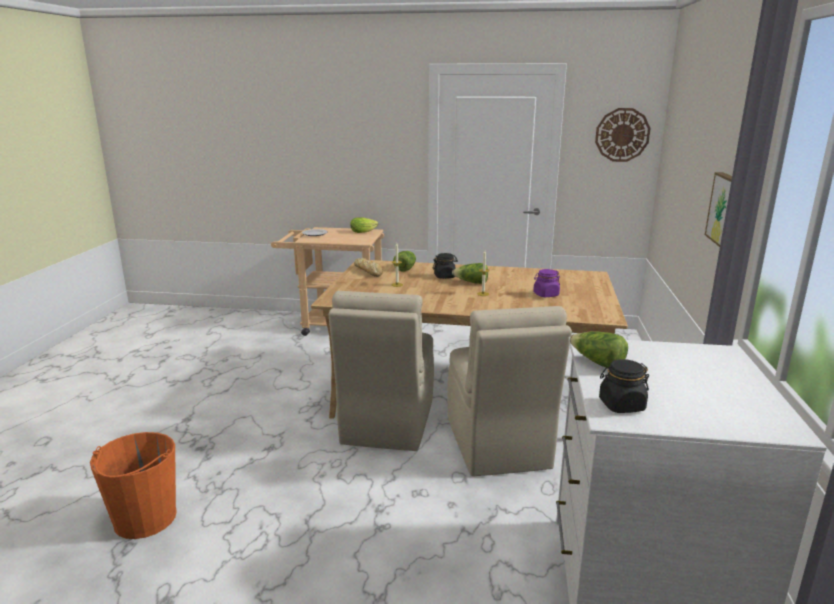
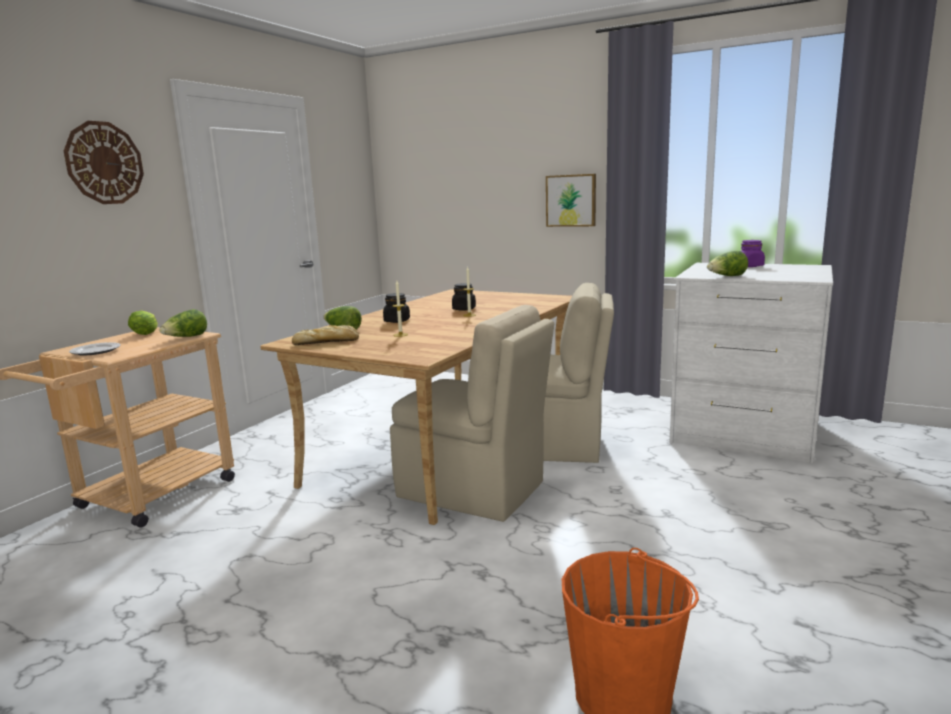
camera: 70 degrees left, 5 degrees down
(471, 283) = (430, 316): lettuce -> lettuce (186, 337)
(545, 295) = (492, 303): purple jar -> purple jar (750, 266)
(621, 405) = (796, 277): black jar -> black jar (464, 309)
(622, 135) = (351, 175): wall clock -> wall clock (104, 163)

